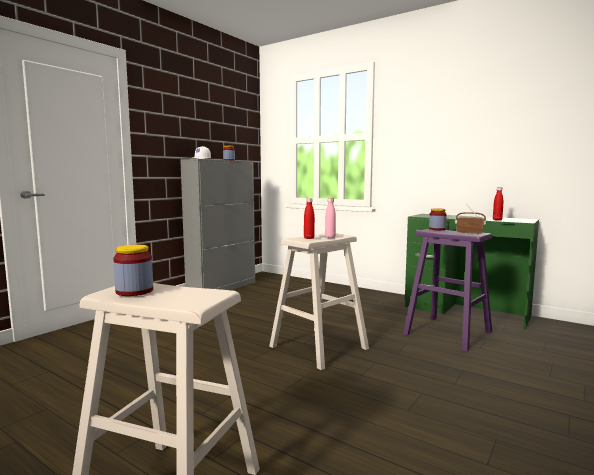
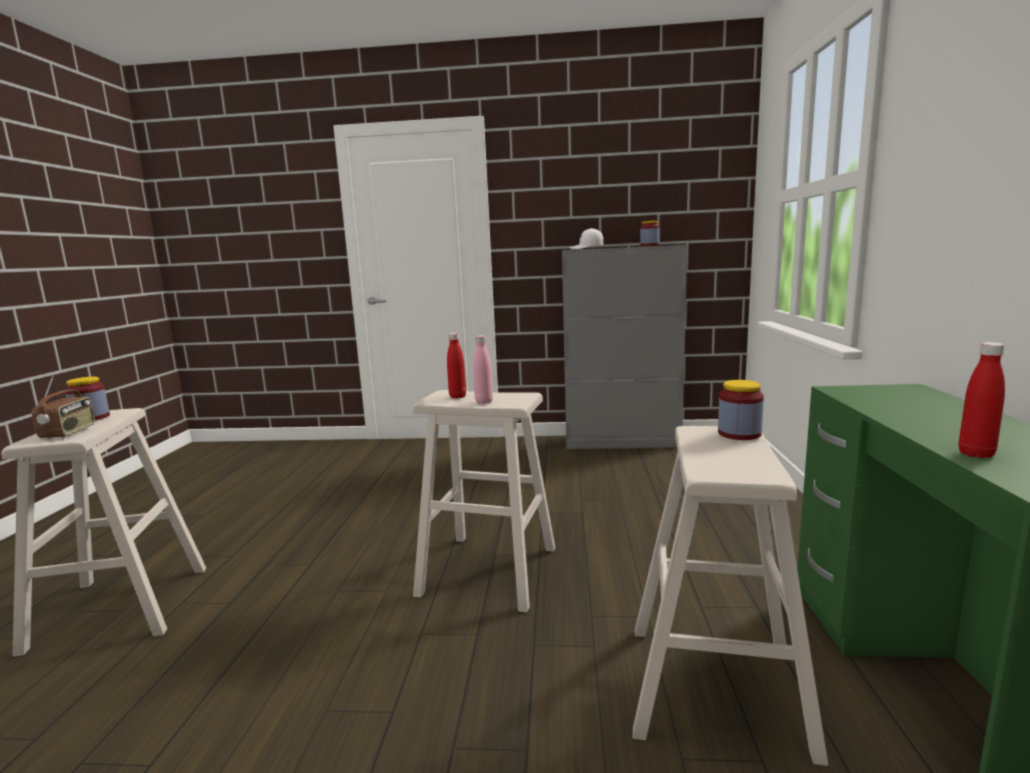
camera: 60 degrees right, 5 degrees up
(447, 333) = (715, 686): purple stool -> beige stool
(469, 233) = (731, 465): radio -> radio (69, 432)

